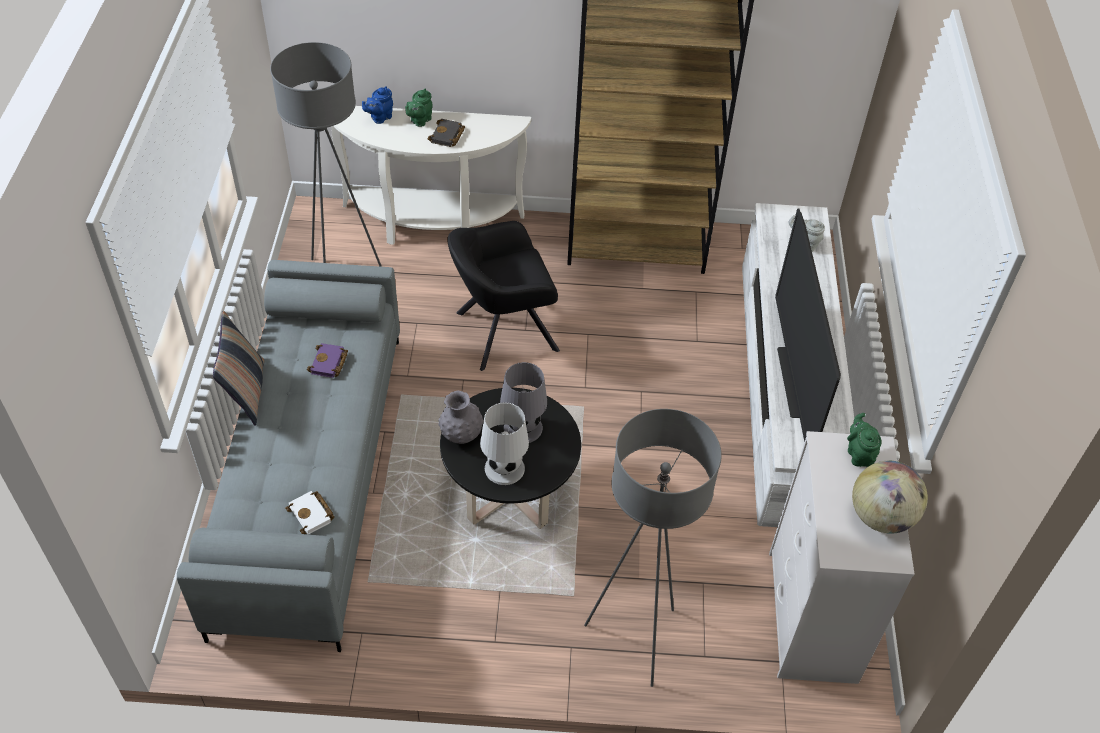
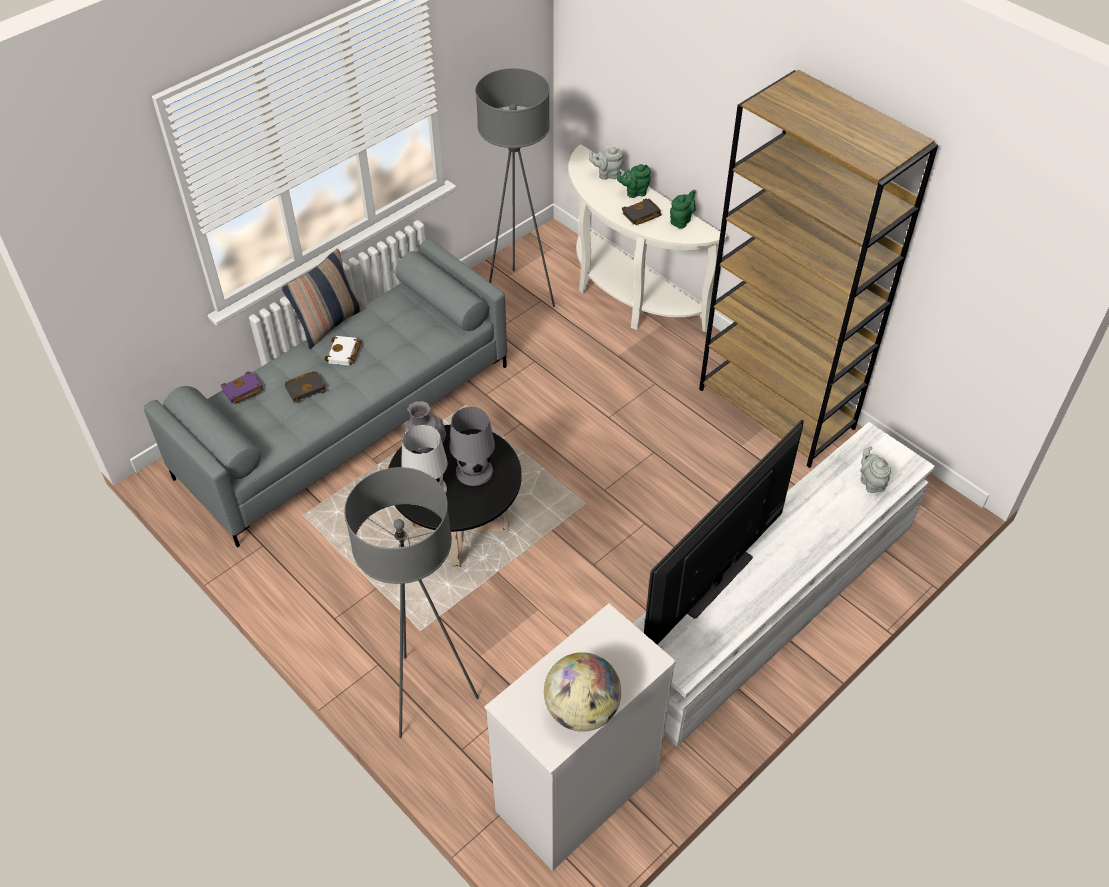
camera: 45 degrees right, 0 degrees up
(295, 460) = (306, 388): none -> black book
(312, 515) = (275, 431): white book -> white book (344, 354)
(329, 364) = (400, 338): purple book -> purple book (242, 391)
(379, 118) = (607, 174): blue teapot -> grey teapot
(502, 332) = (589, 408): black armchair -> none
(859, 454) = (628, 651): green teapot -> green teapot (681, 220)

